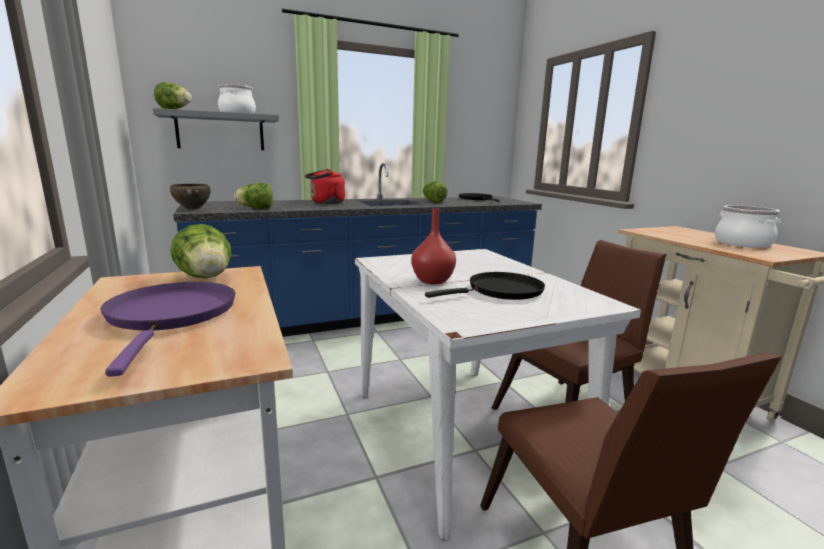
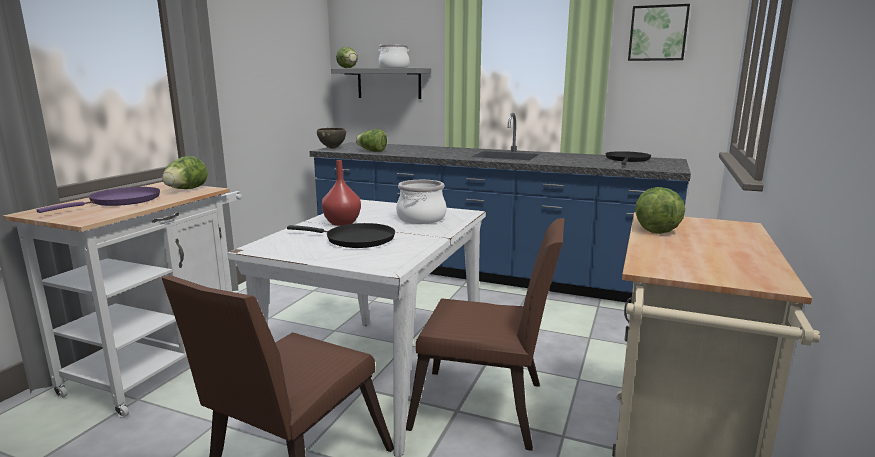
camera: 45 degrees right, 0 degrees up
(325, 202) = (445, 150): red kettle -> none
(433, 201) = (556, 158): lettuce -> lettuce (654, 228)
(470, 101) = (658, 33): none -> picture
(742, 243) = (721, 254): cooking pot -> cooking pot (422, 218)

